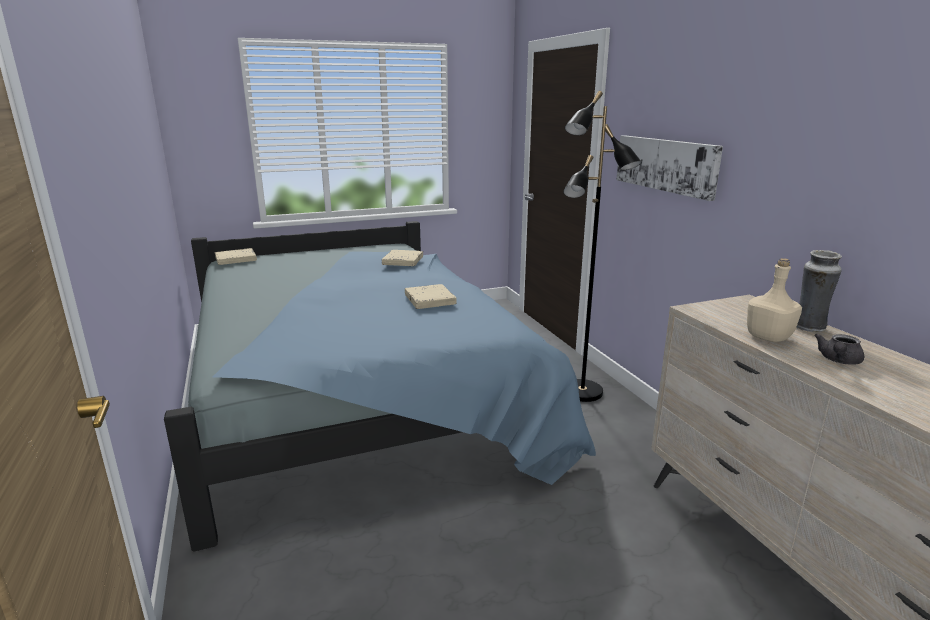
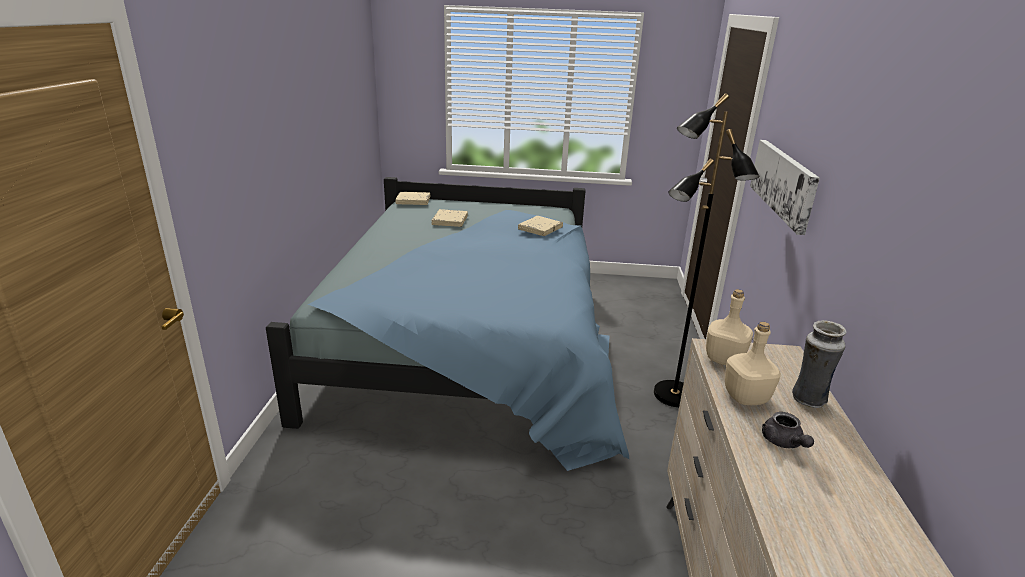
camera: 25 degrees right, 5 degrees up
(430, 300) = (522, 274): beige book -> beige book (450, 221)
(714, 315) = (724, 359): none -> beige bottle
(838, 360) = (783, 443): grey teapot -> grey teapot turned 75 degrees counterclockwise

